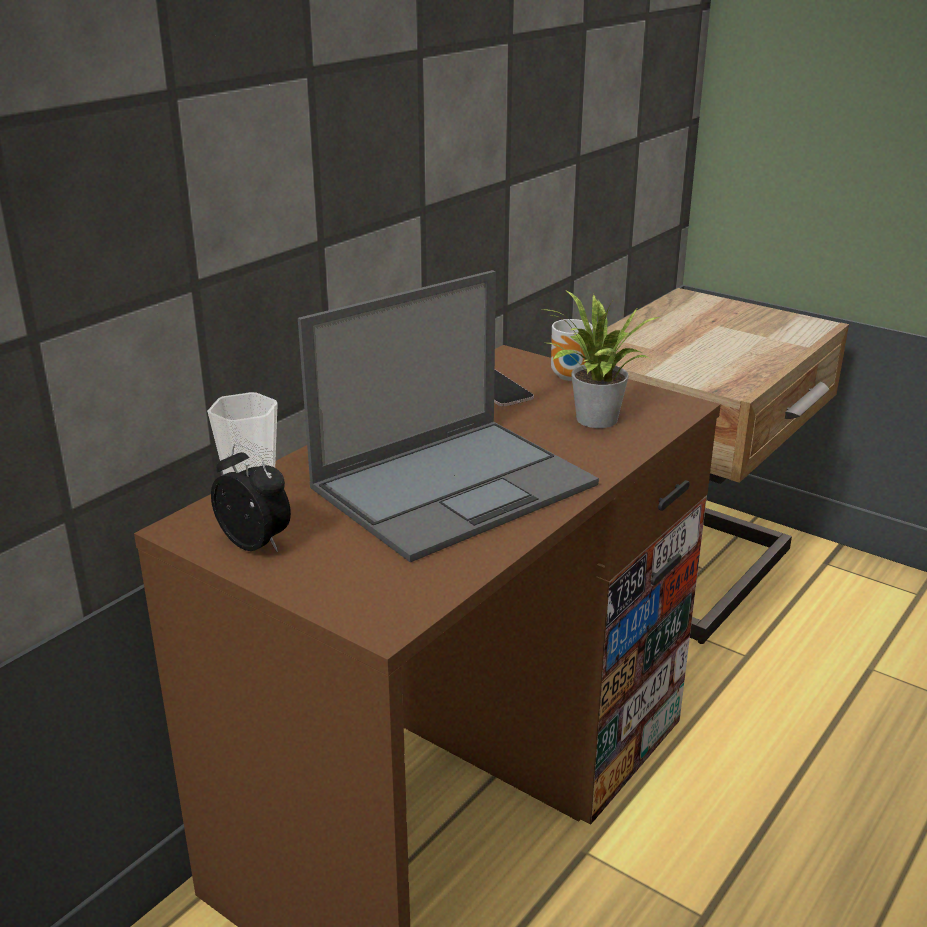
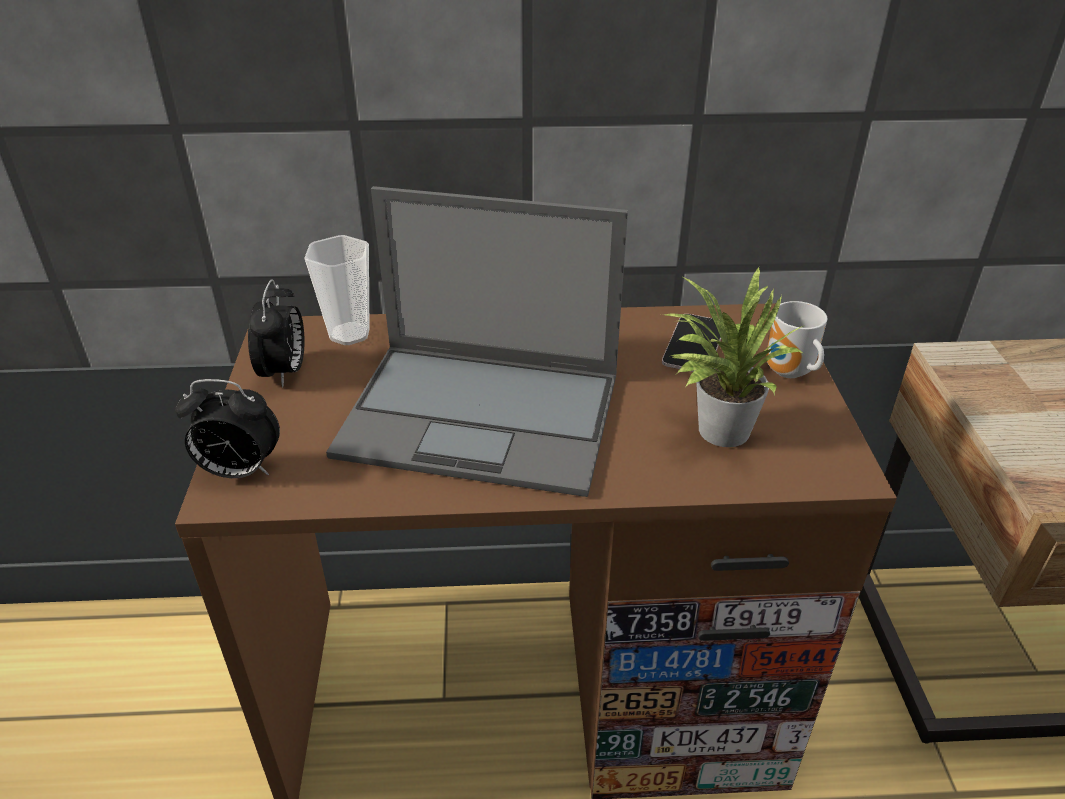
camera: 50 degrees right, 10 degrees up
(364, 607) = (239, 471): none -> alarm clock

